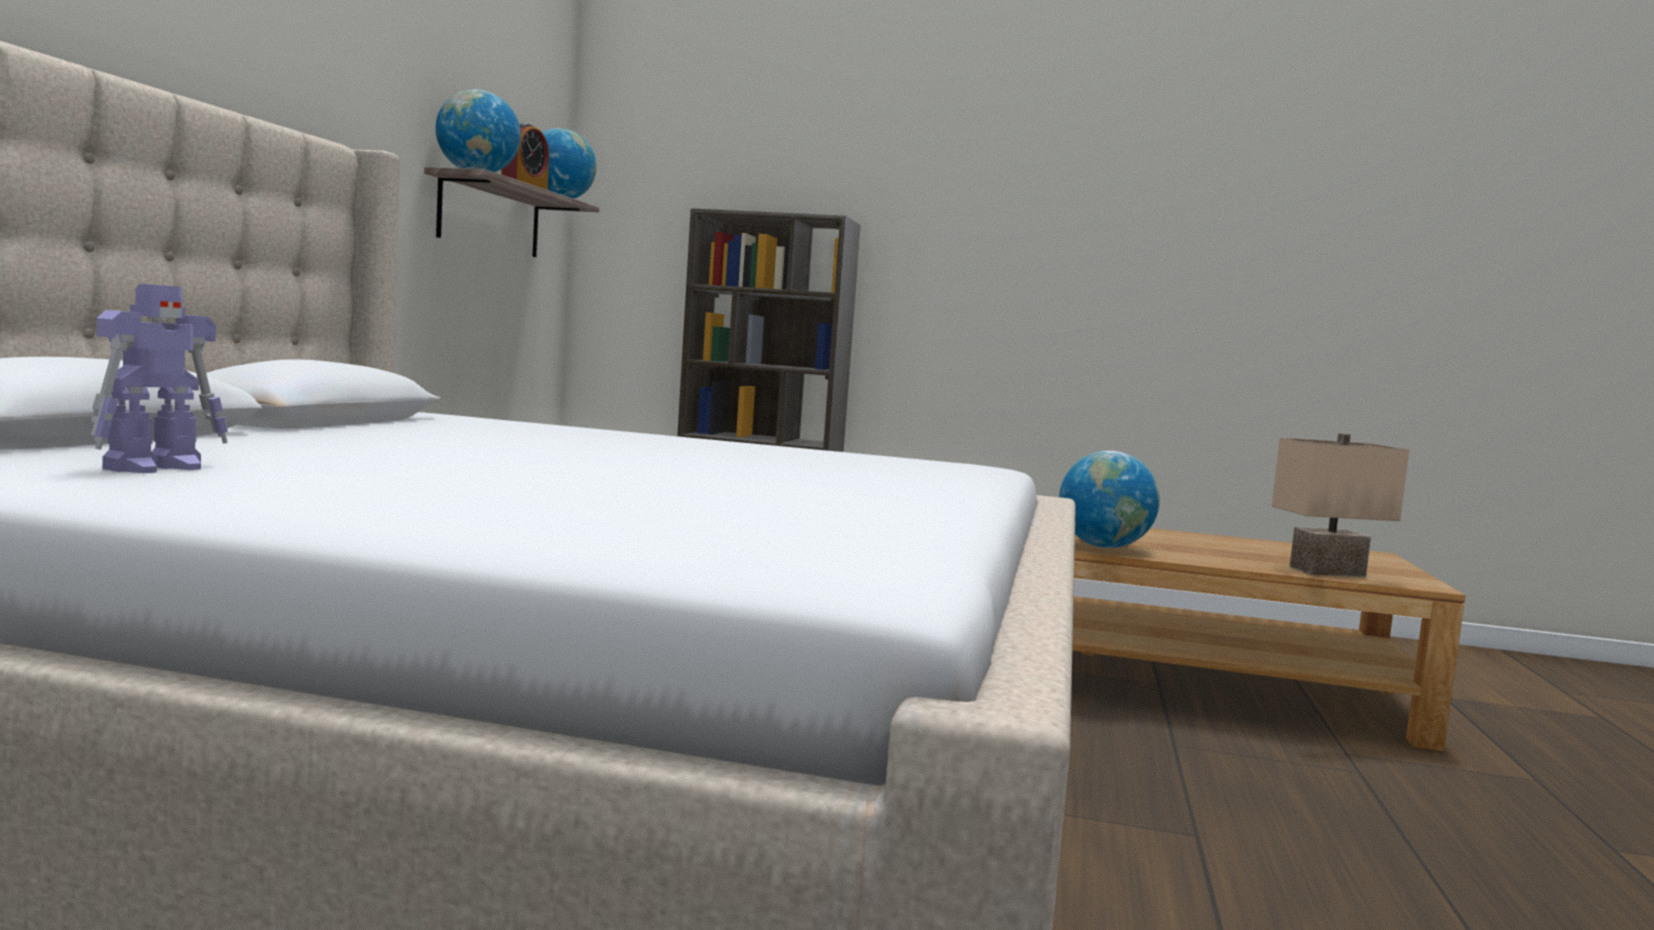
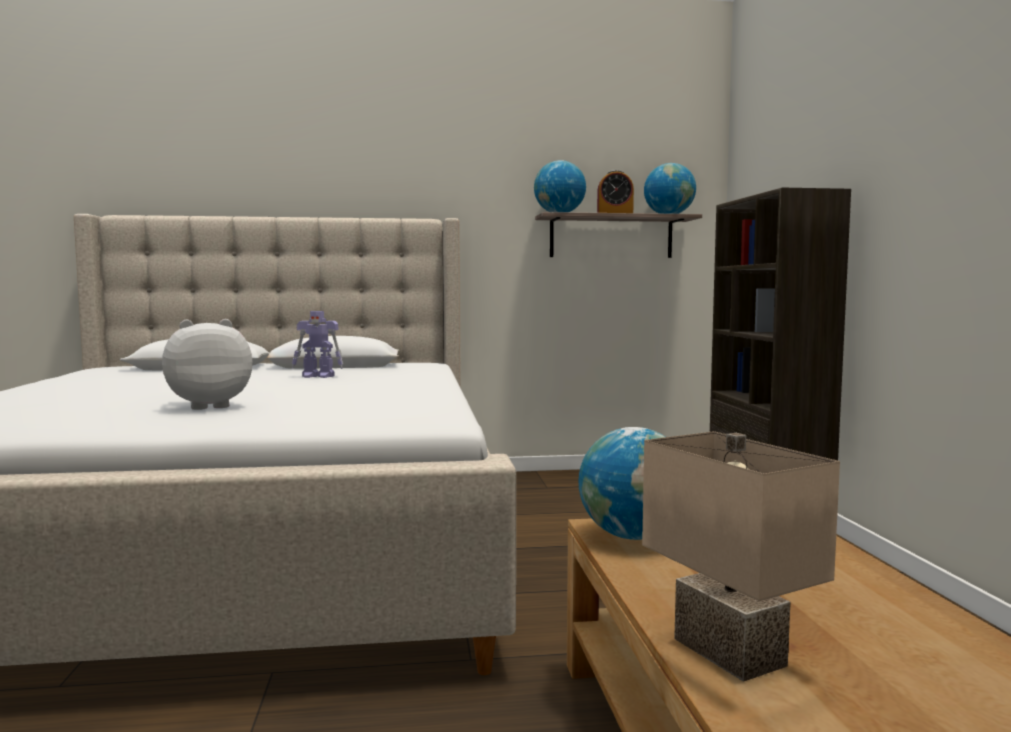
camera: 70 degrees right, 0 degrees up
(157, 467) = (110, 378): toy robot -> toy robot (319, 376)
(771, 480) = (209, 406): none -> plush toy

